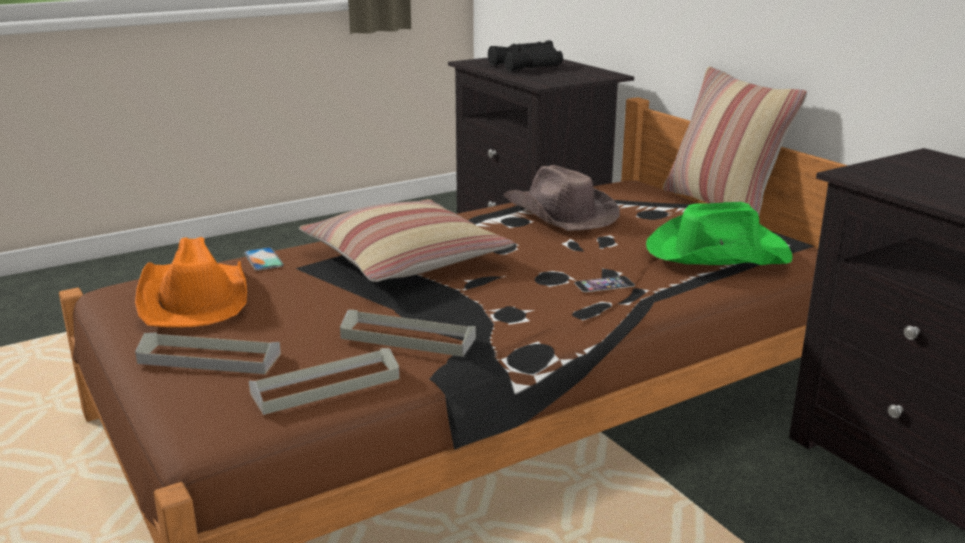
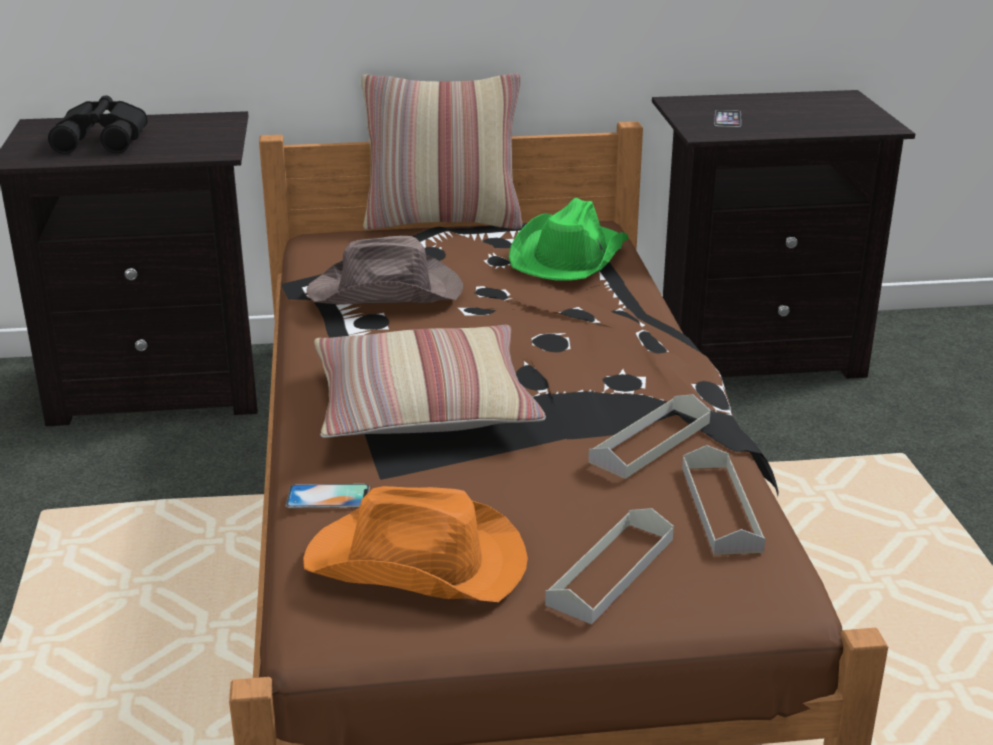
camera: 65 degrees left, 5 degrees up
(604, 284) = (600, 321): phone -> phone (727, 118)

